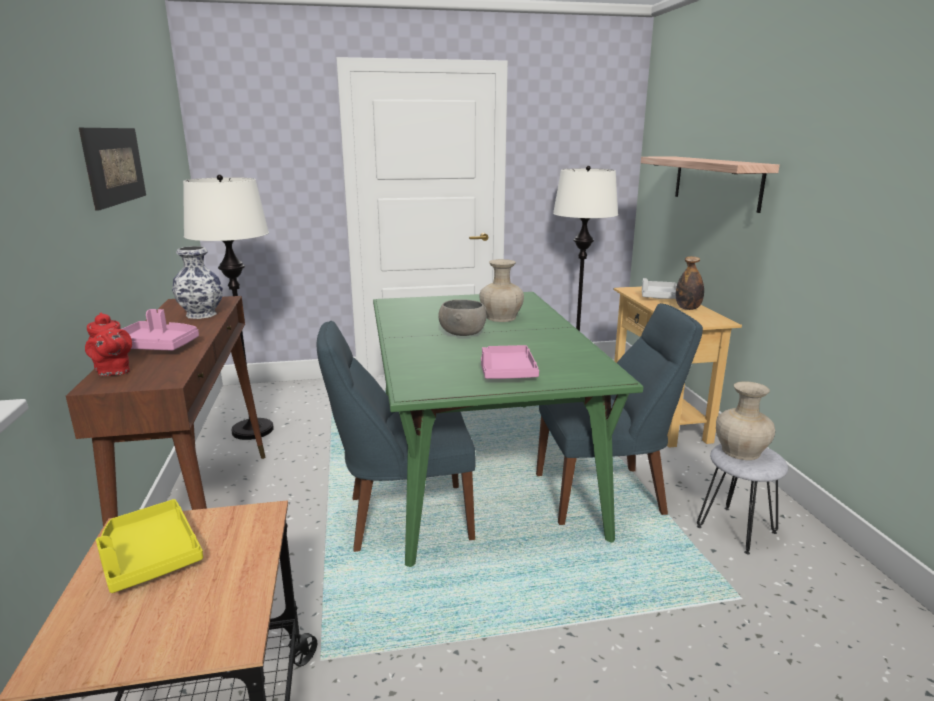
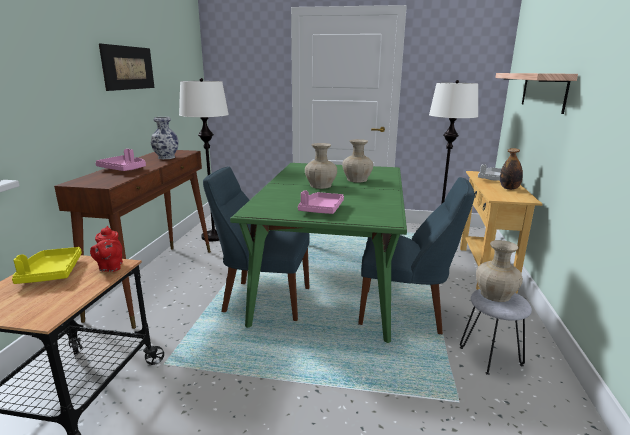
camera: 20 degrees right, 0 degrees up
(113, 371) = (88, 178): red teapot -> red teapot (110, 267)
(462, 333) = (320, 185): grey bowl -> beige vase

